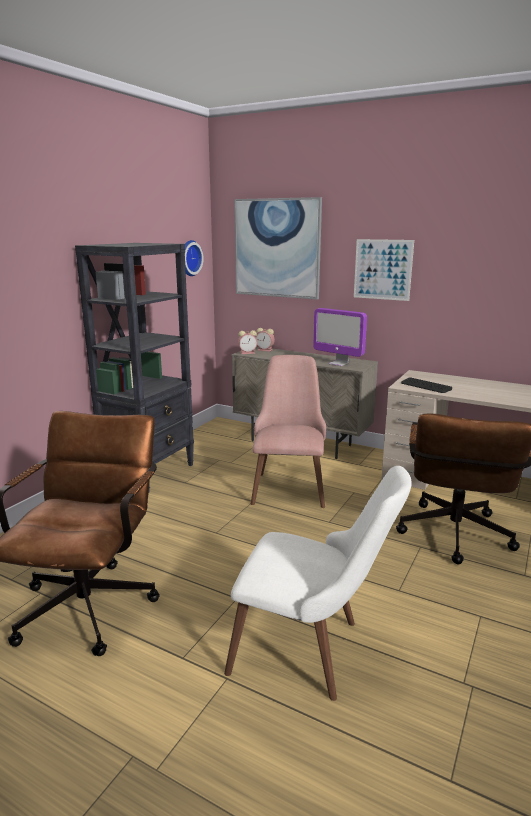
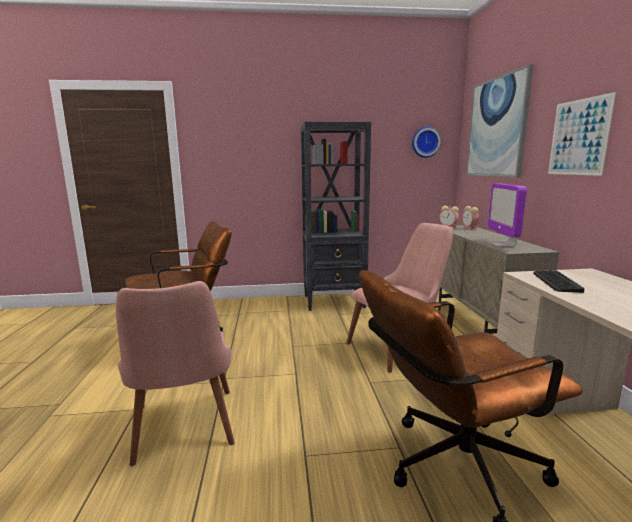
camera: 55 degrees right, 5 degrees down
(312, 649) = (185, 434): white chair -> pink chair

